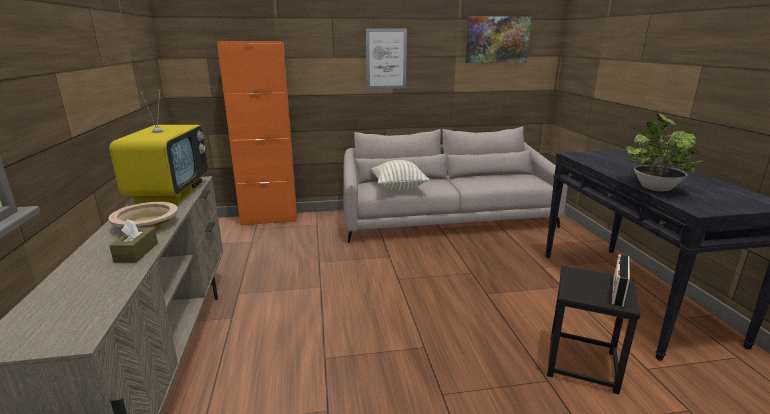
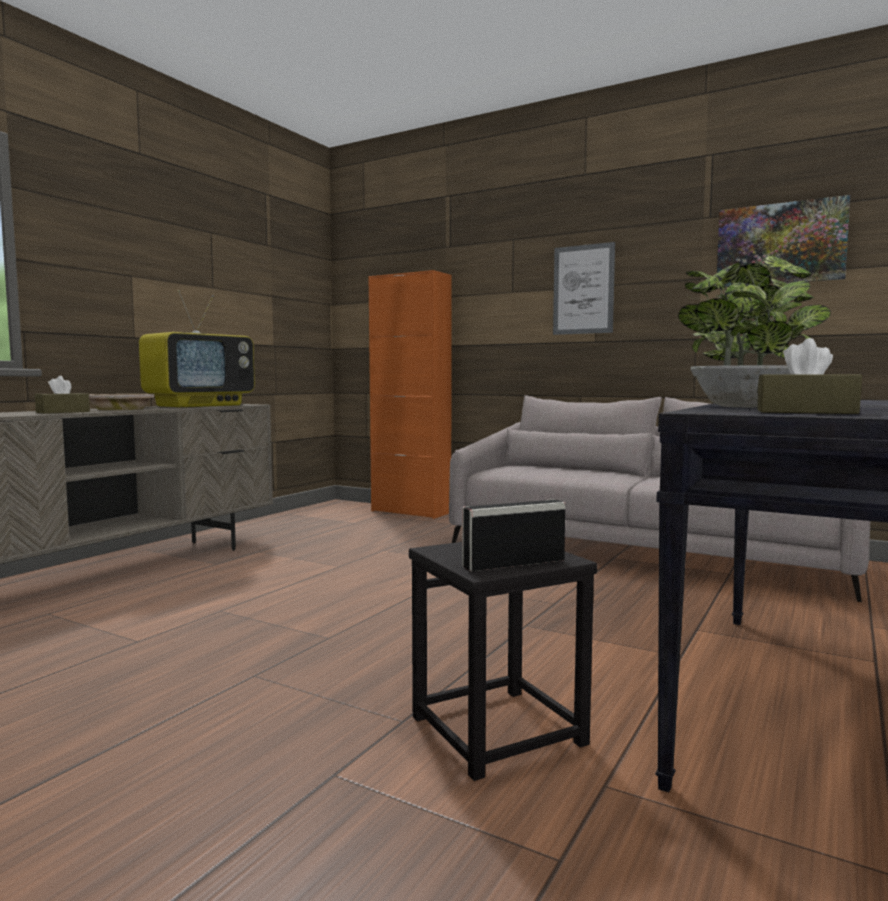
camera: 40 degrees right, 15 degrees down
(398, 187) = (541, 472): pillow -> none
(718, 202) = (805, 412): none -> brown tissue box

